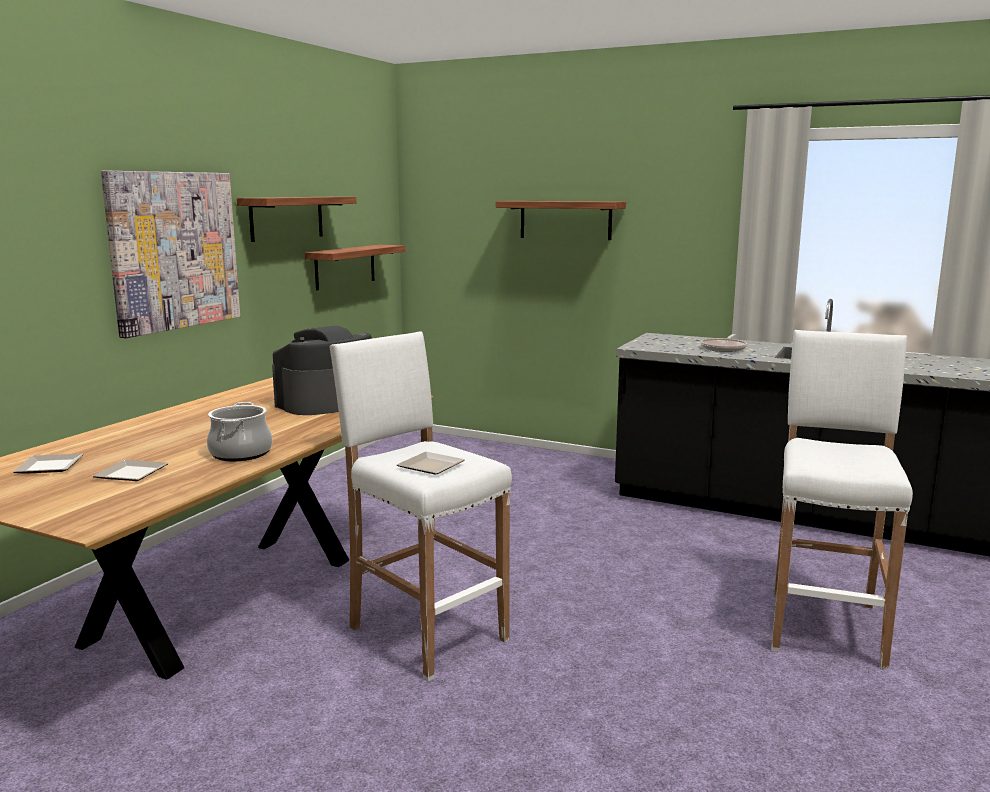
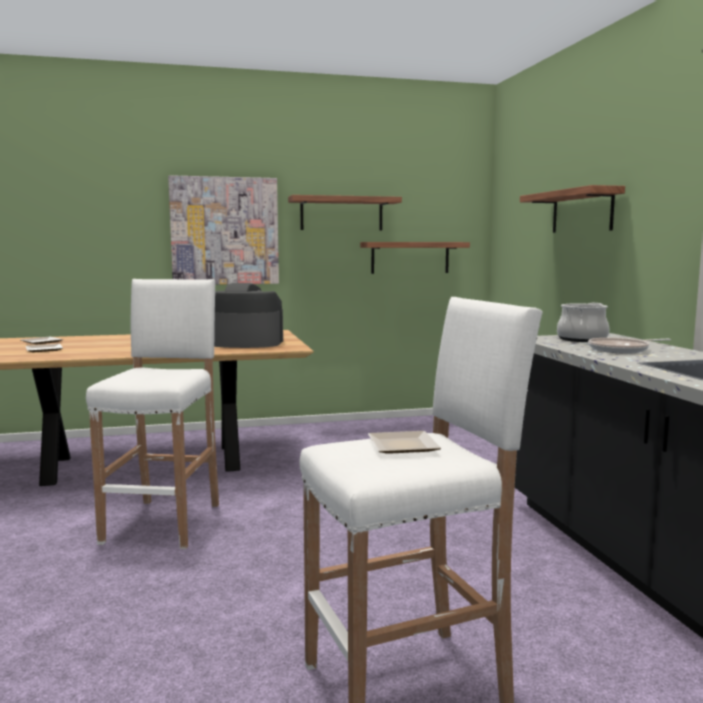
camera: 50 degrees right, 5 degrees down
(240, 453) = (106, 352): cooking pot -> cooking pot (581, 339)
(430, 466) = (138, 376): plate -> plate (404, 445)

